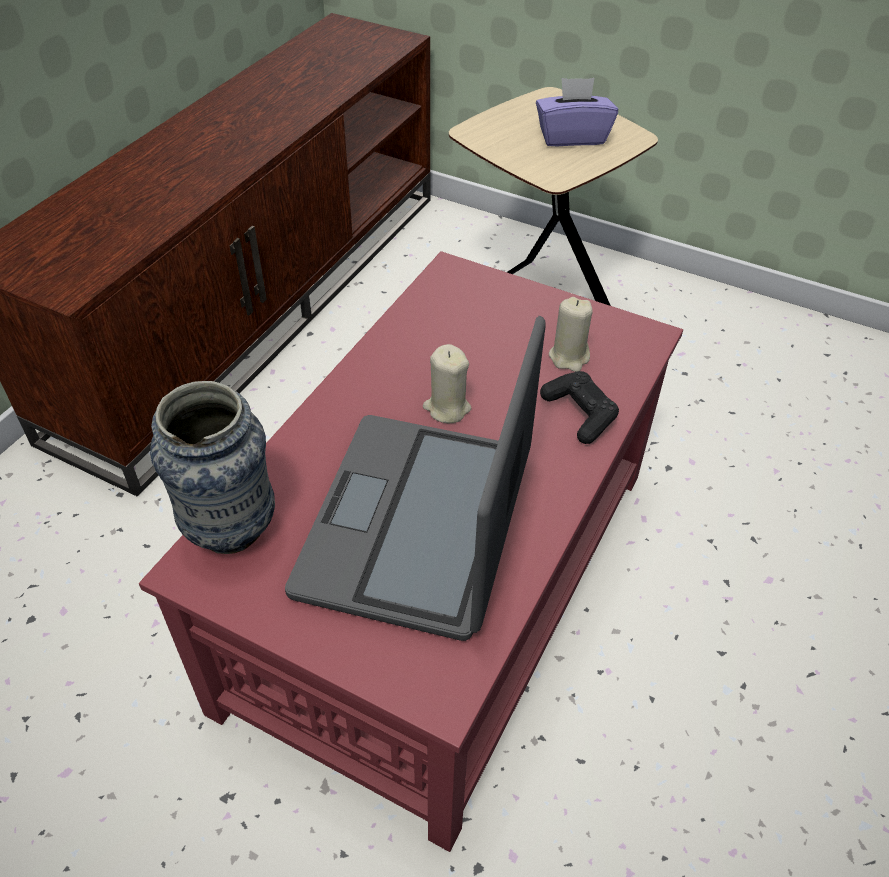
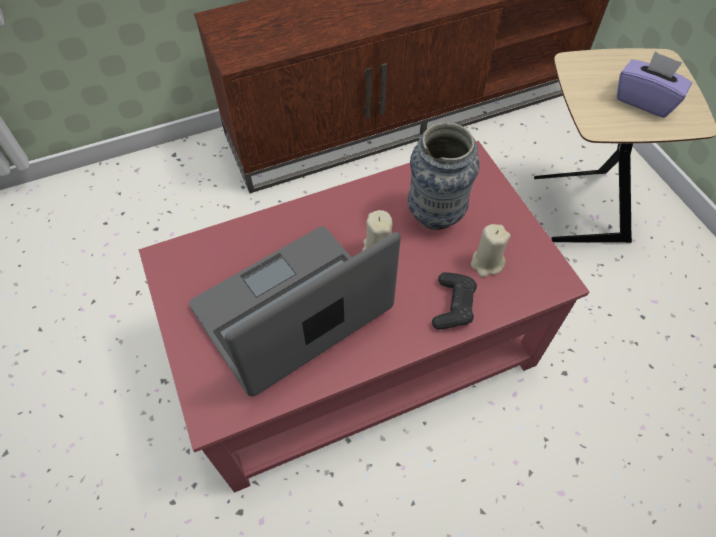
camera: 40 degrees right, 10 degrees up
(231, 529) = (201, 249): vase -> vase (435, 215)

